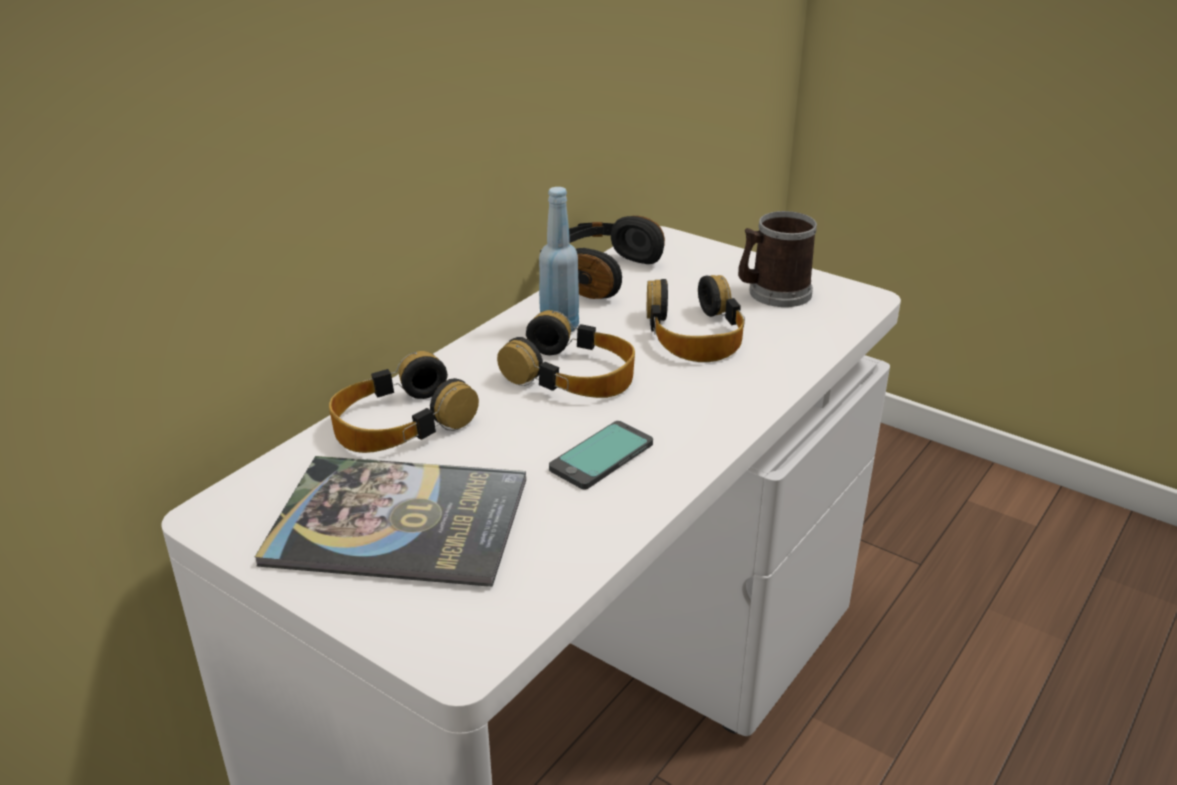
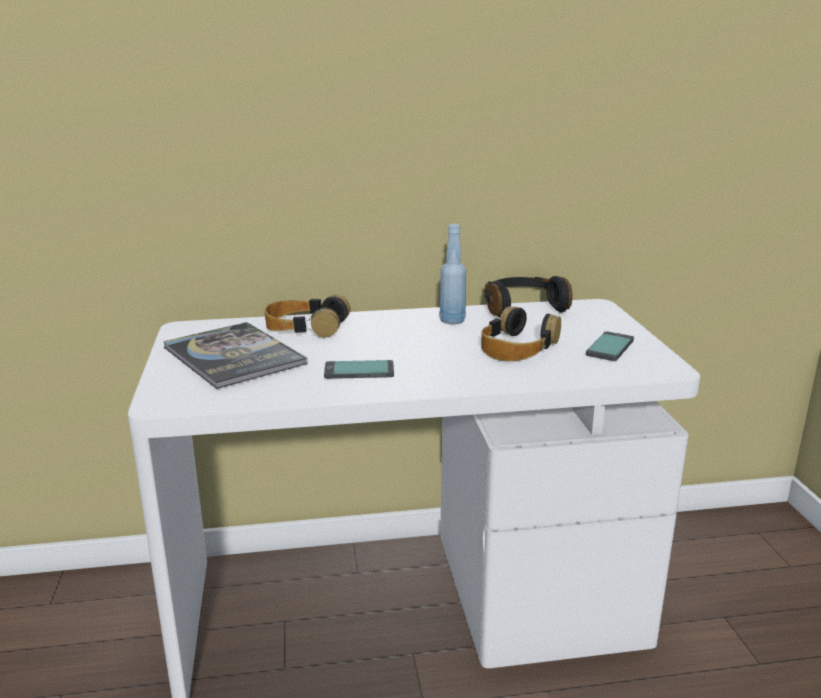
camera: 45 degrees right, 10 degrees down
(572, 374) = (416, 339): headphones -> none
(773, 293) = (609, 347): mug -> phone

